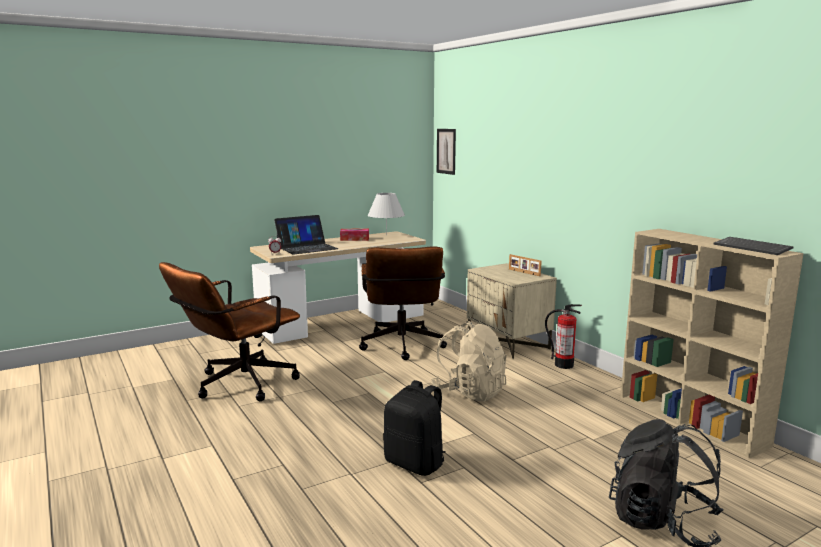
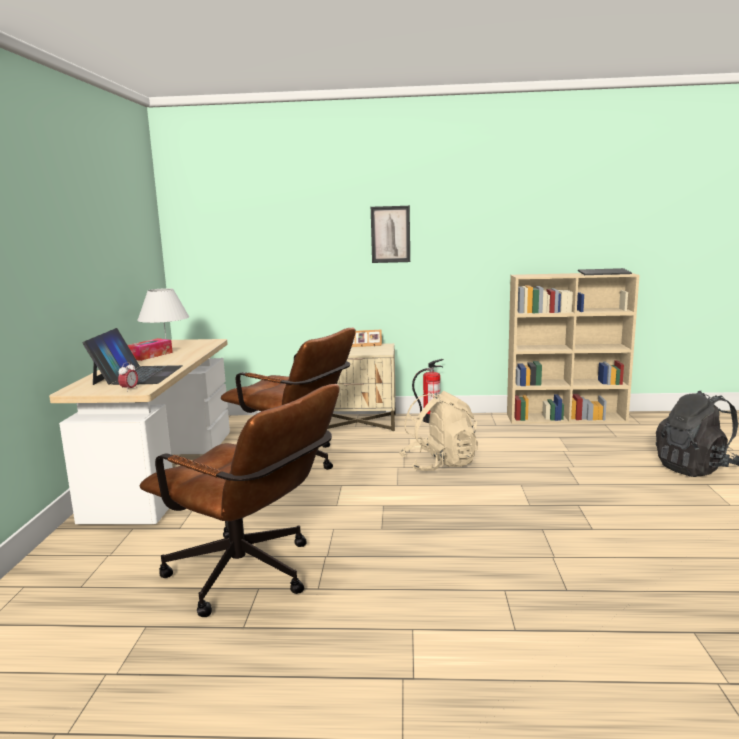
camera: 55 degrees left, 0 degrees up
(237, 385) = (251, 577): brown office chair -> brown office chair turned 45 degrees counterclockwise
(415, 463) = (556, 522): black backpack -> none
(446, 151) = (190, 232): picture -> picture (390, 234)

